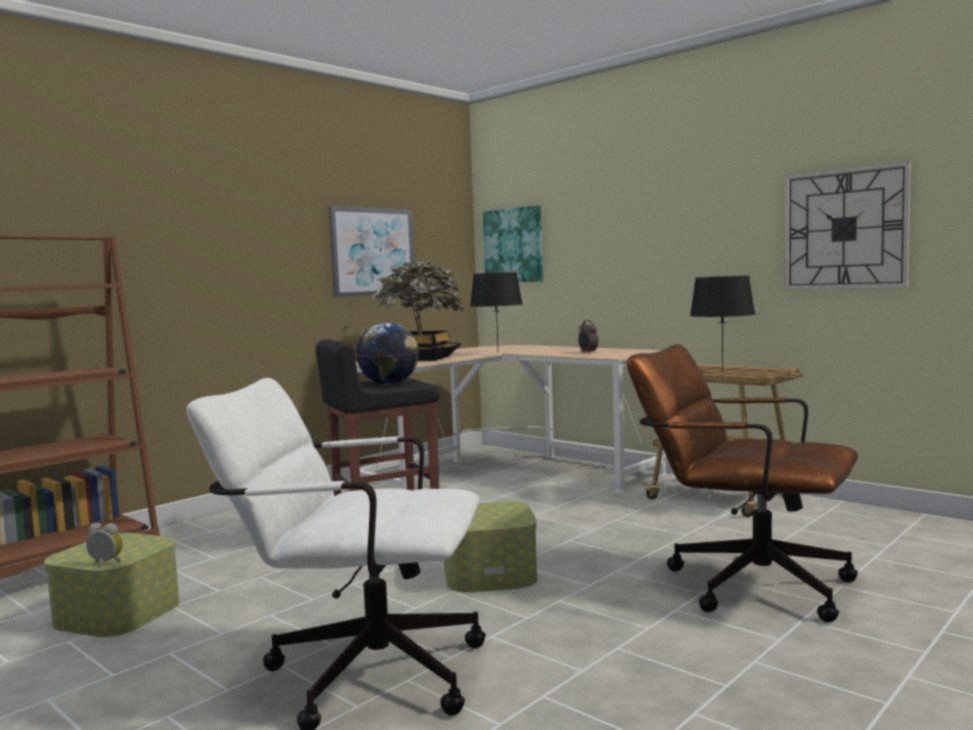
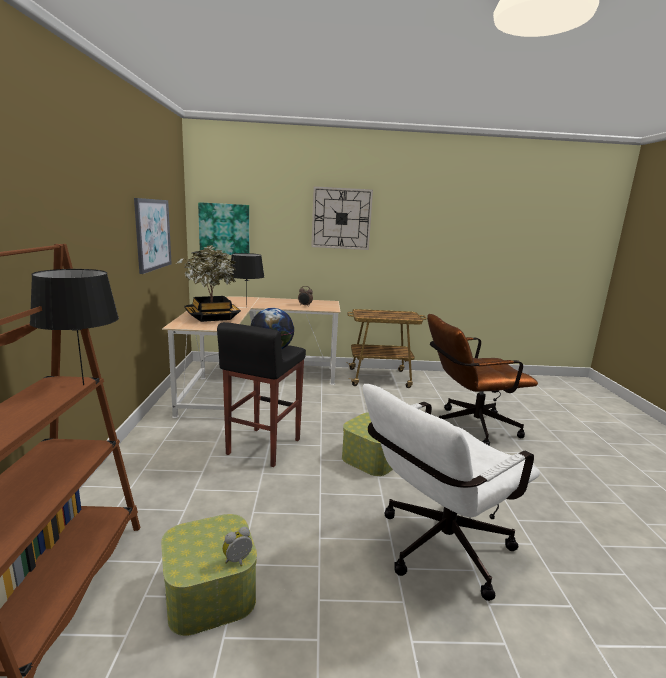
camera: 45 degrees left, 10 degrees up
(722, 371) = (389, 316): black table lamp -> black table lamp (83, 385)
(844, 229) = (437, 244): wall clock -> wall clock (341, 218)

